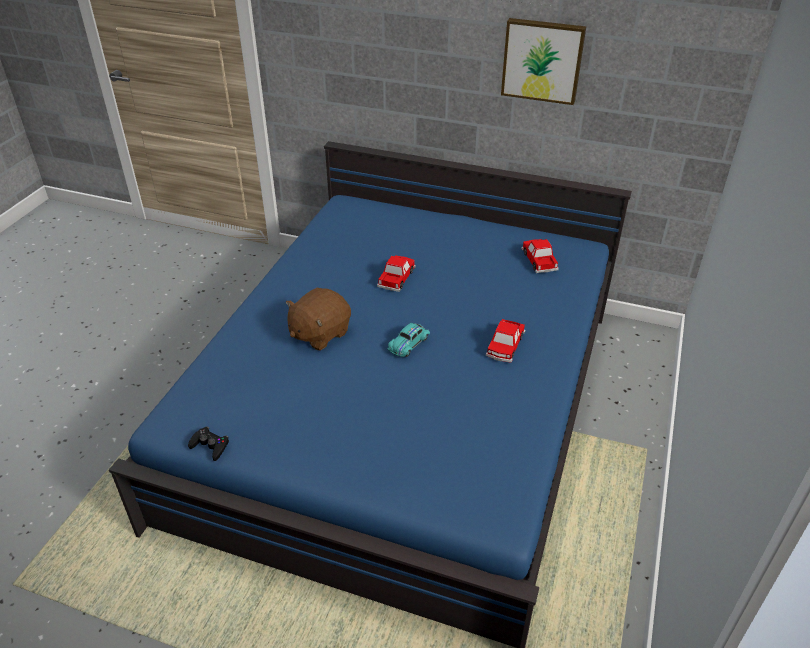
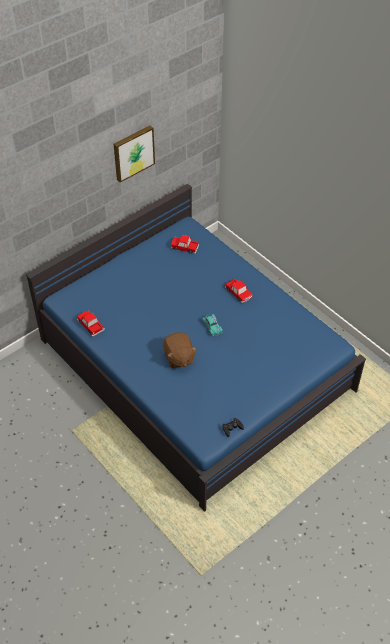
camera: 60 degrees left, 10 degrees up
(397, 278) = (155, 308): toy car -> toy car (90, 325)

